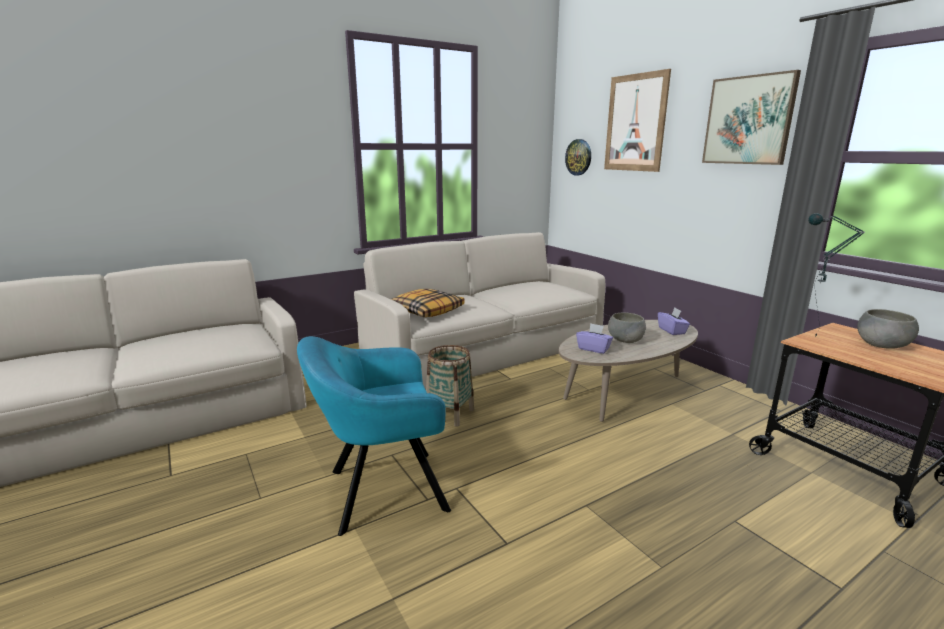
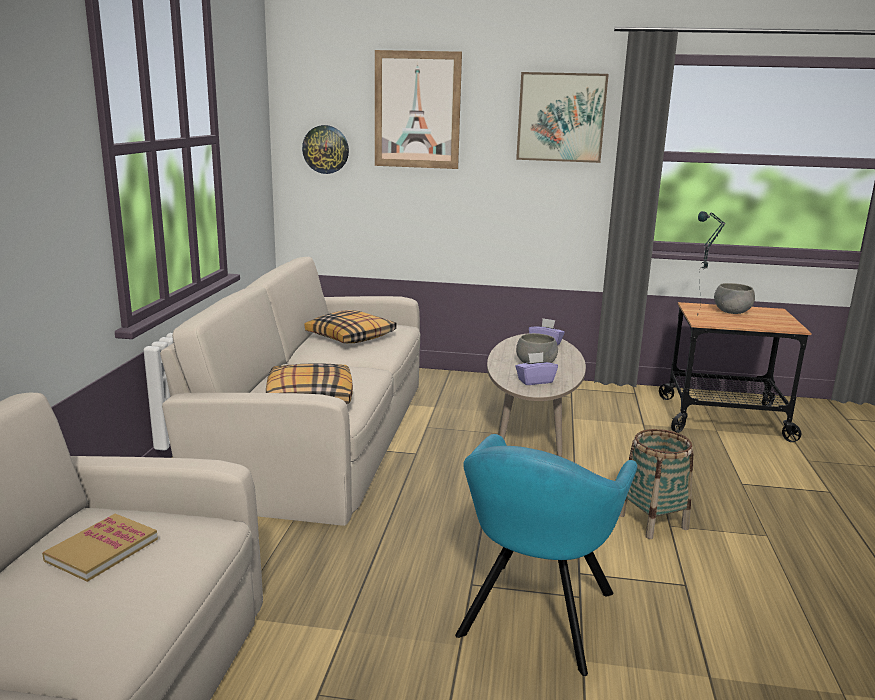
camera: 50 degrees left, 0 degrees up
(213, 336) = (102, 550): none -> book
(450, 413) = (436, 516): basket -> basket (652, 521)
(528, 290) = (351, 337): none -> pillow

